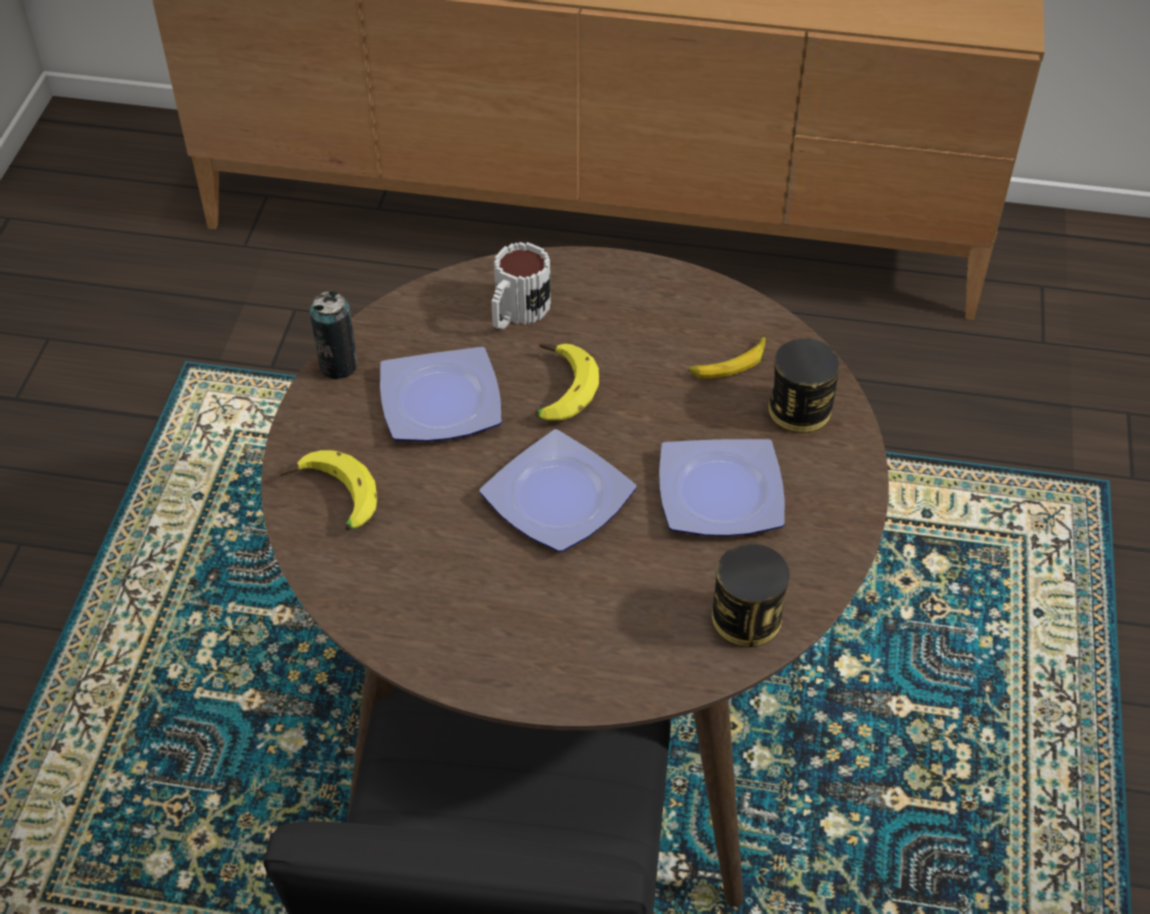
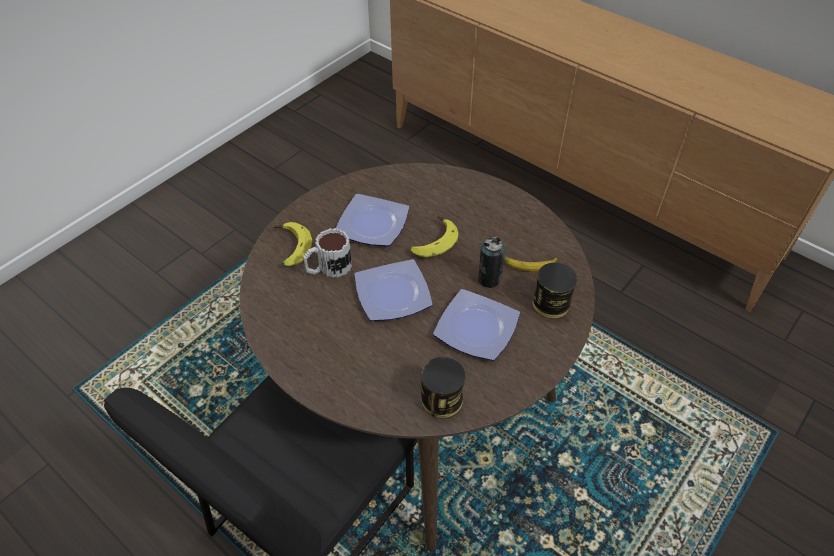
camera: 30 degrees right, 0 degrees up
(338, 365) = (339, 188): can -> can (489, 279)
(516, 313) = (440, 197): mug -> mug (328, 268)

